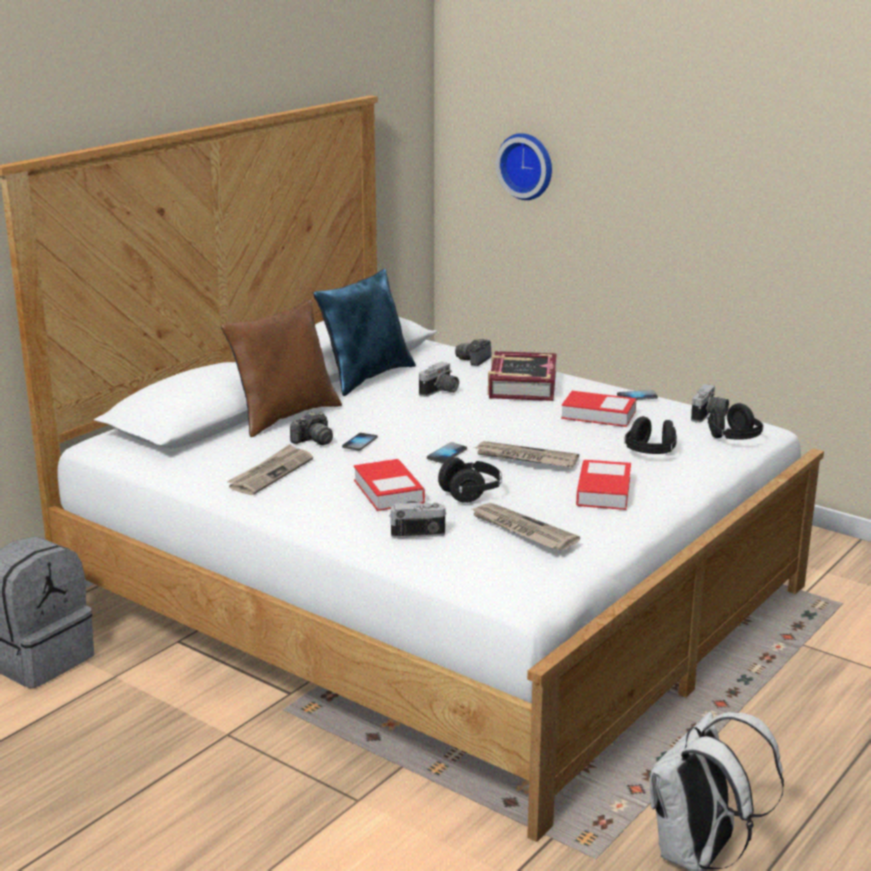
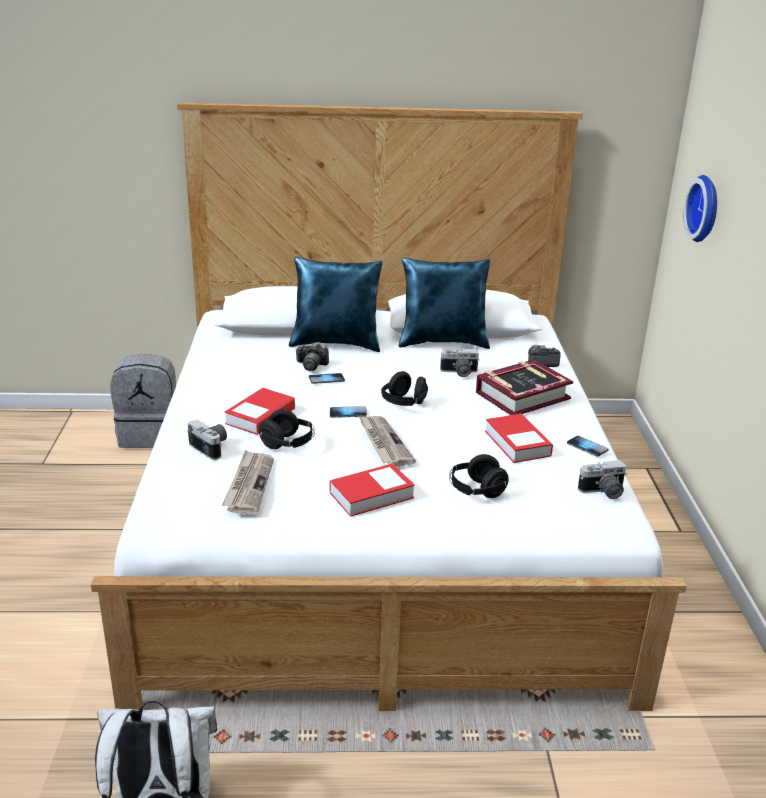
camera: 50 degrees right, 5 degrees up
(270, 473) = (242, 371): newspaper -> none
(285, 416) = (336, 343): brown pillow -> blue pillow
(733, 439) = (570, 520): black headphones -> black headphones (404, 403)

